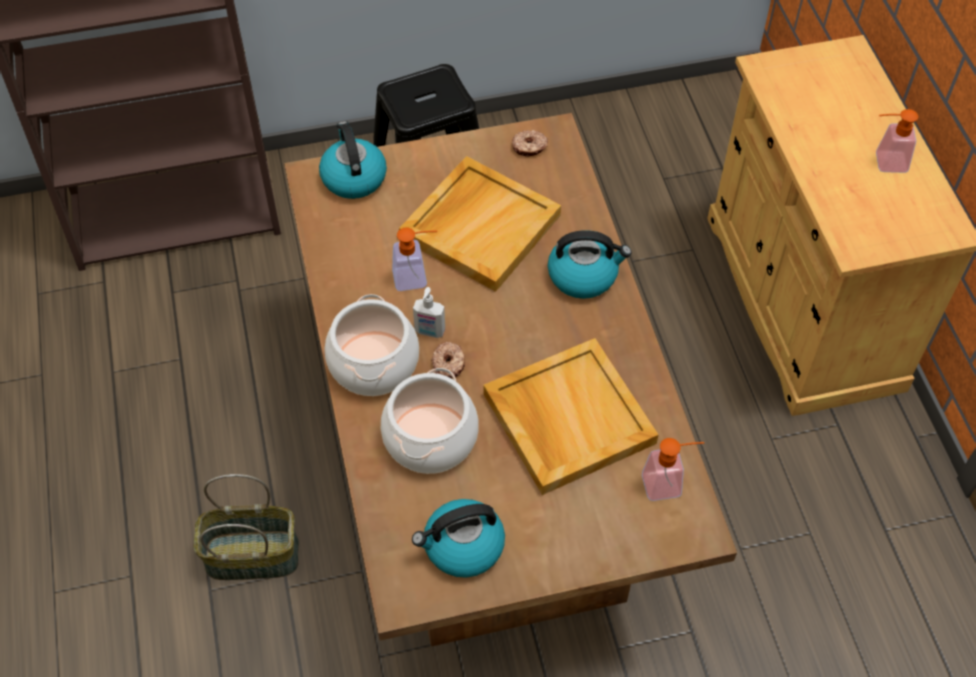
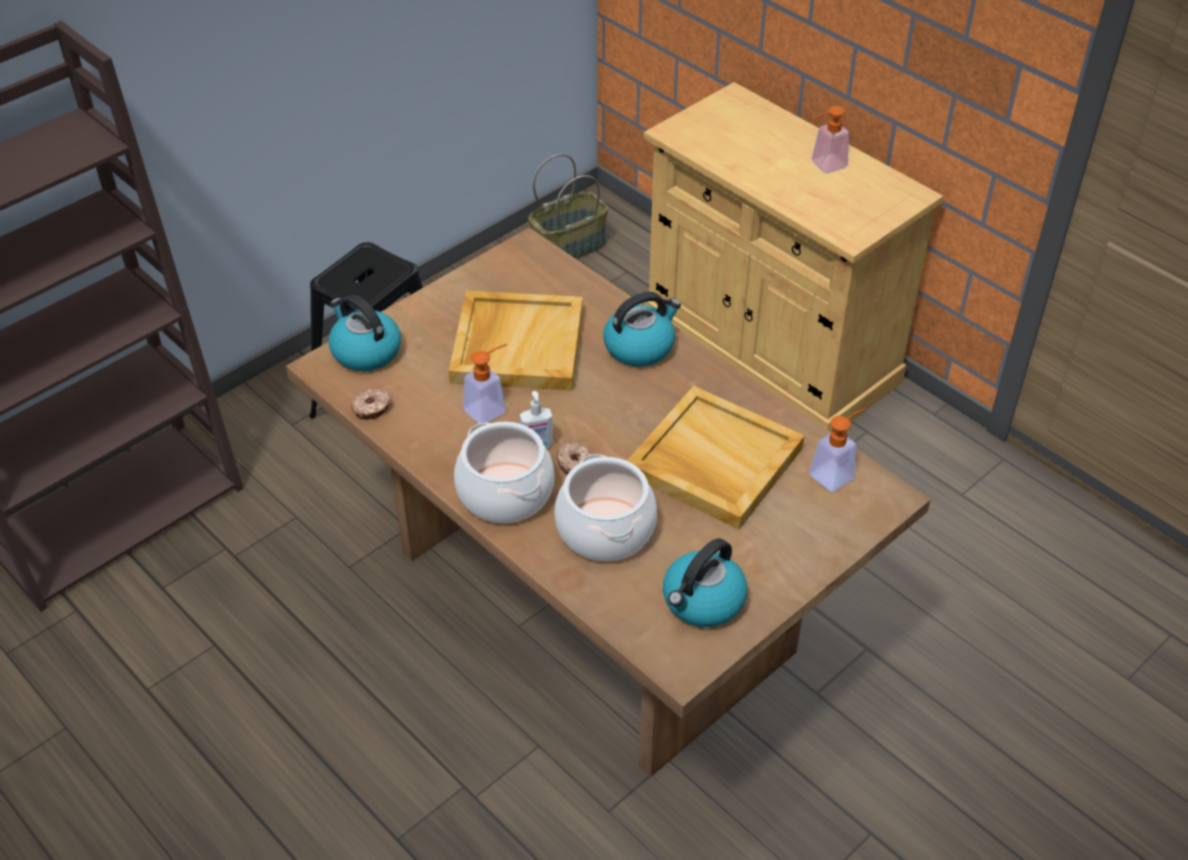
camera: 30 degrees left, 10 degrees down
(253, 554) = (419, 784): basket -> basket (568, 247)
(529, 147) = (513, 267): donut -> donut (372, 409)

